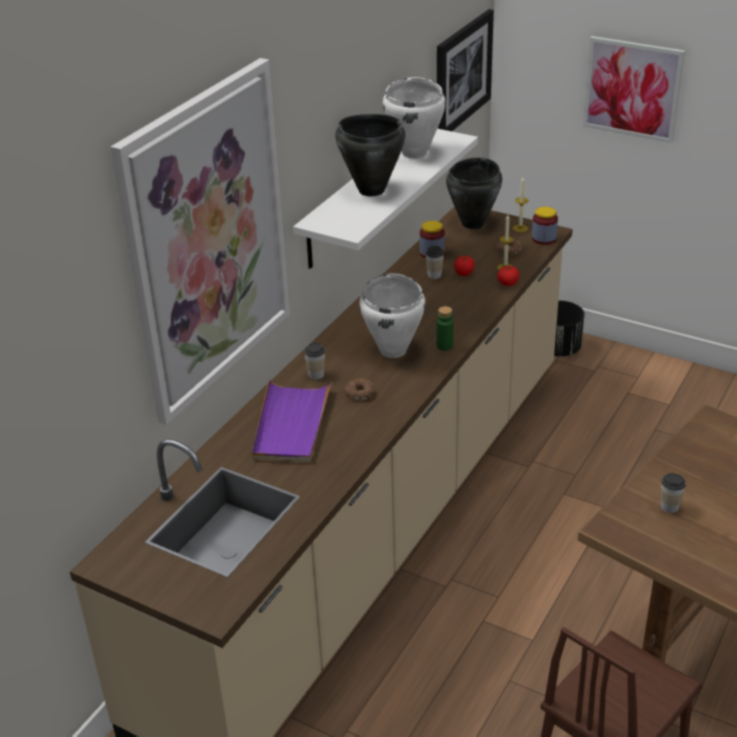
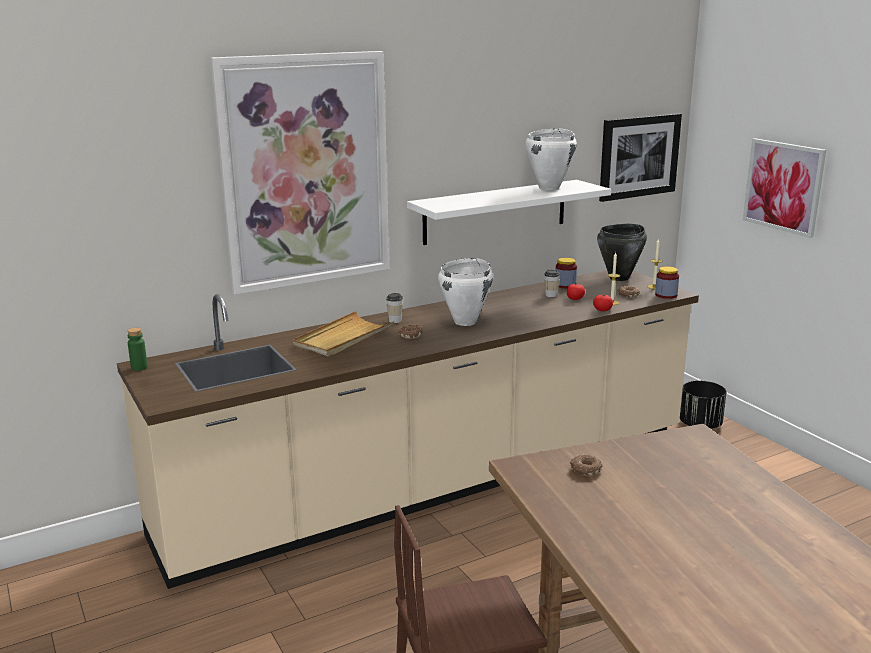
camera: 30 degrees right, 15 degrees down
(291, 424) = (343, 338): purple tray -> beige tray
(371, 190) = (487, 196): black cooking pot -> none
(444, 346) = (506, 328): green bottle -> green bottle (139, 367)
(669, 507) = (585, 470): cup -> donut

